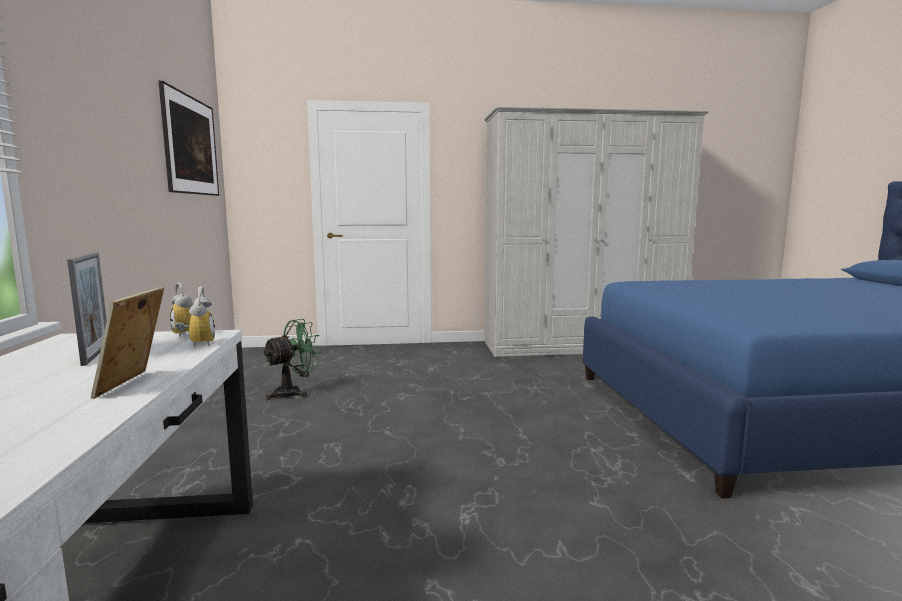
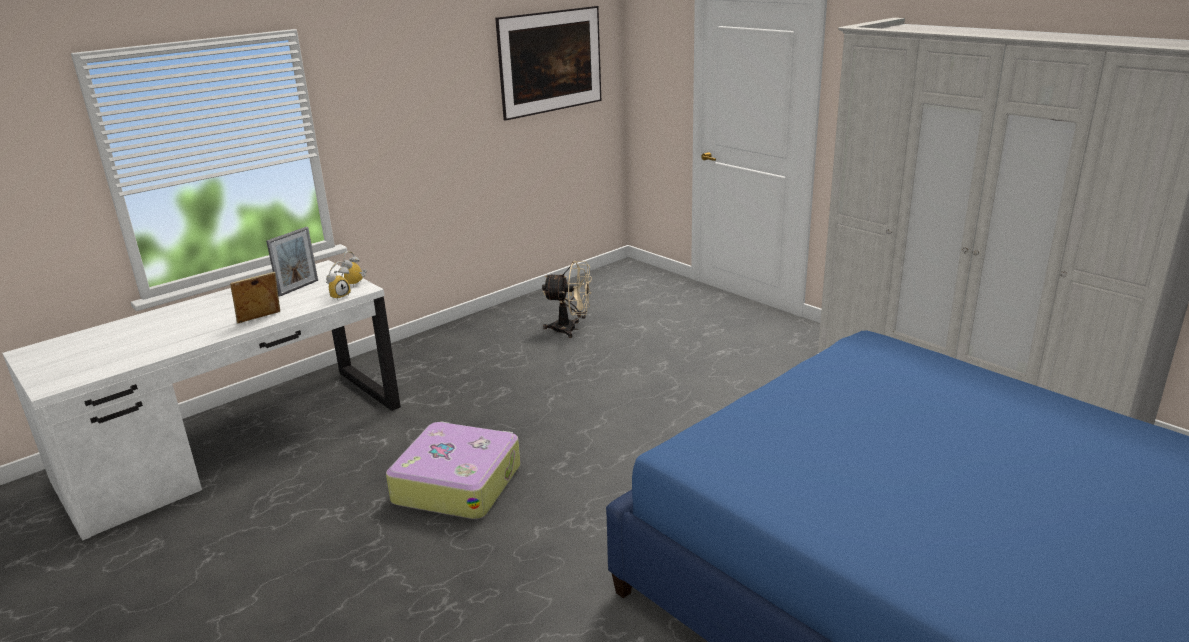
camera: 55 degrees right, 15 degrees up
(294, 393) = (571, 329): green fan -> beige fan
(463, 520) = (457, 483): none -> suitcase

